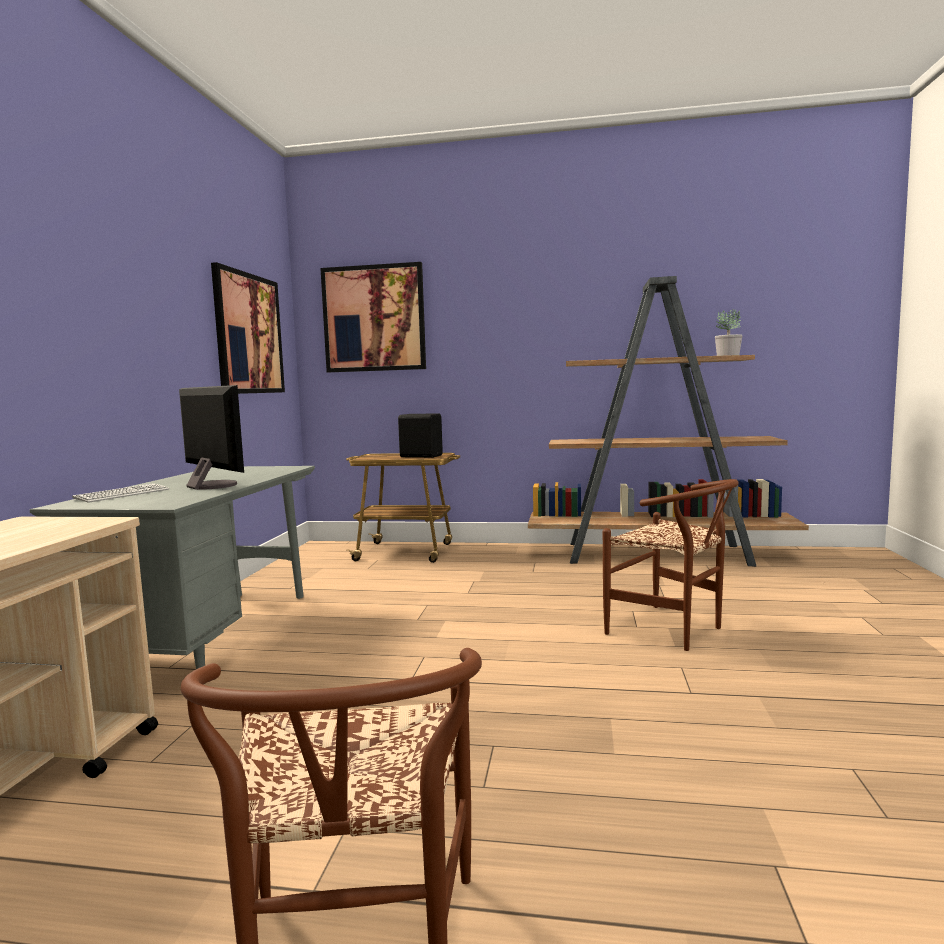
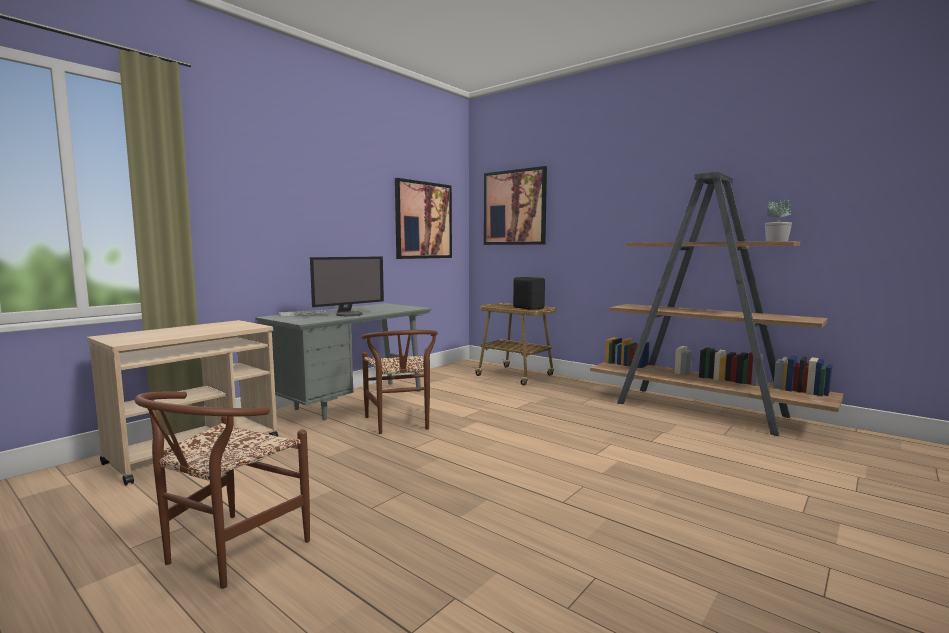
camera: 30 degrees right, 0 degrees up
(212, 486) = (349, 314): monitor -> monitor turned 60 degrees clockwise
(673, 630) = (618, 463): brown chair -> brown chair (401, 424)

